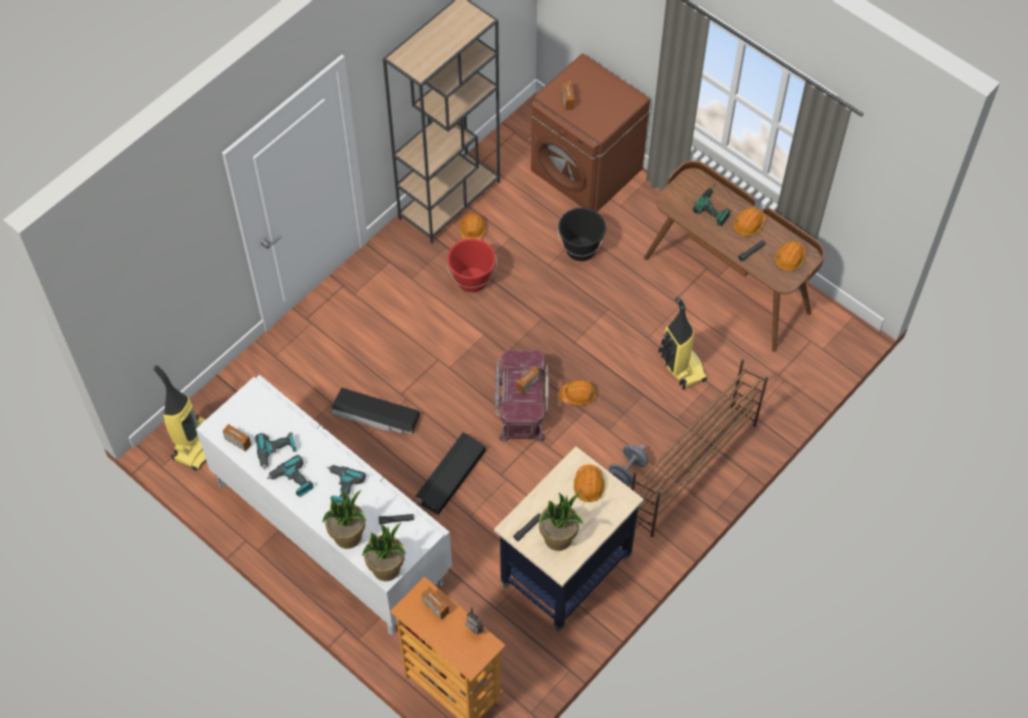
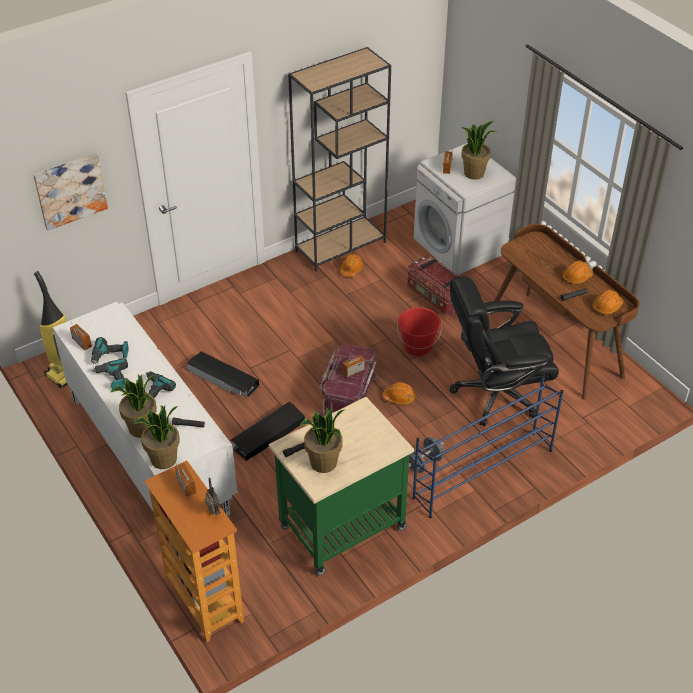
camera: 15 degrees right, 15 degrees down
(174, 268) = (70, 190): none -> picture
(472, 280) = (339, 301): red bucket -> red bucket (418, 347)
(566, 572) = (342, 529): blue cart -> green cart
(580, 249) = (436, 297): black bucket -> storage box
(585, 170) = (458, 246): brown washing machine -> white washing machine
(589, 485) = (367, 428): orange hard hat -> none
(601, 102) = (474, 173): none -> potted plant
(680, 366) = (496, 394): vacuum cleaner -> black office chair
(691, 470) = (482, 474): brown shoe rack -> blue shoe rack
(715, 205) = (552, 259): power drill -> none

